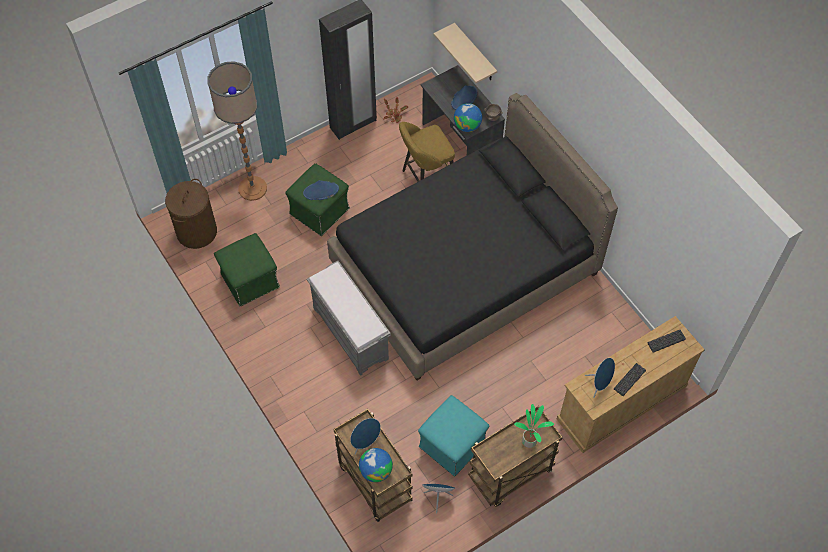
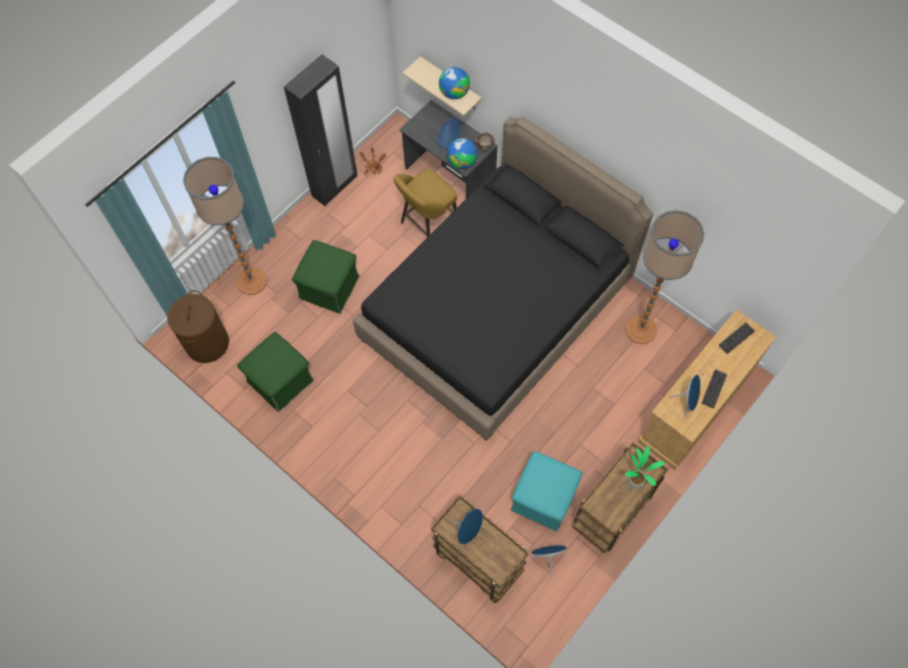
camera: 15 degrees left, 5 degrees up
(321, 191) = (329, 269): blue hat -> none
(351, 334) = (404, 409): grey bench -> none
(376, 471) = (489, 560): globe -> globe (454, 93)
(593, 321) = (641, 329): none -> floor lamp

